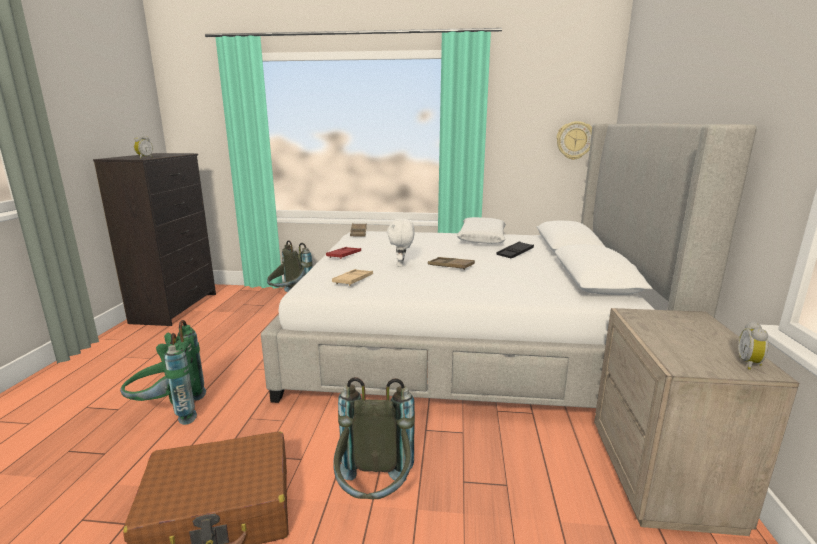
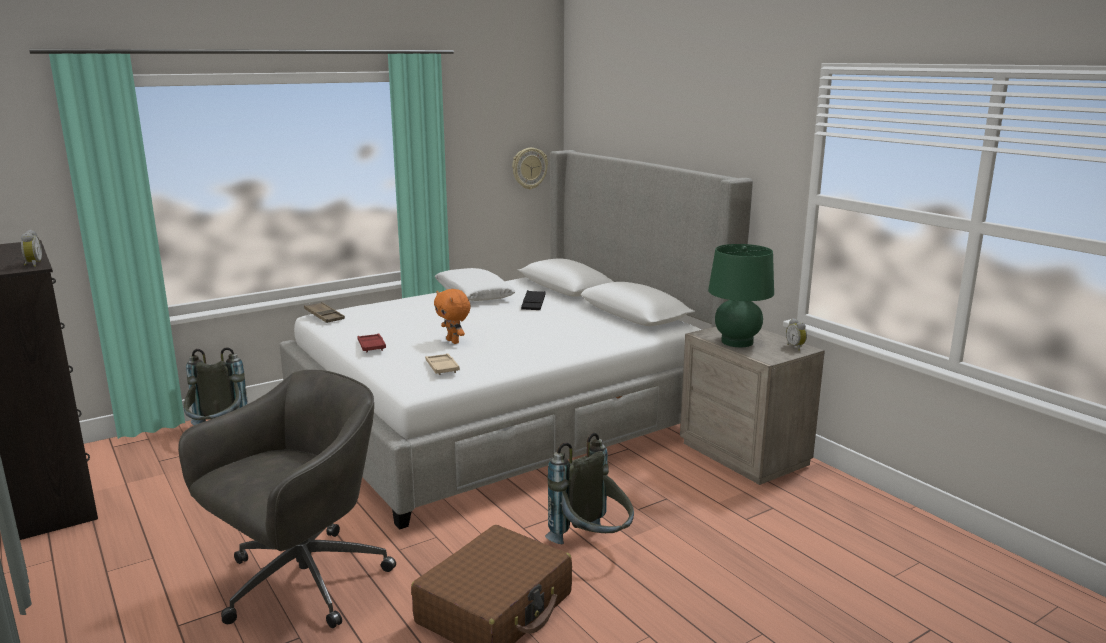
camera: 40 degrees left, 0 degrees up
(169, 412) = (300, 583): green backpack -> grey office chair
(401, 265) = (453, 341): white plush toy -> orange plush toy
(450, 266) = (503, 331): brown tray -> none
(664, 333) = (737, 342): none -> green table lamp

